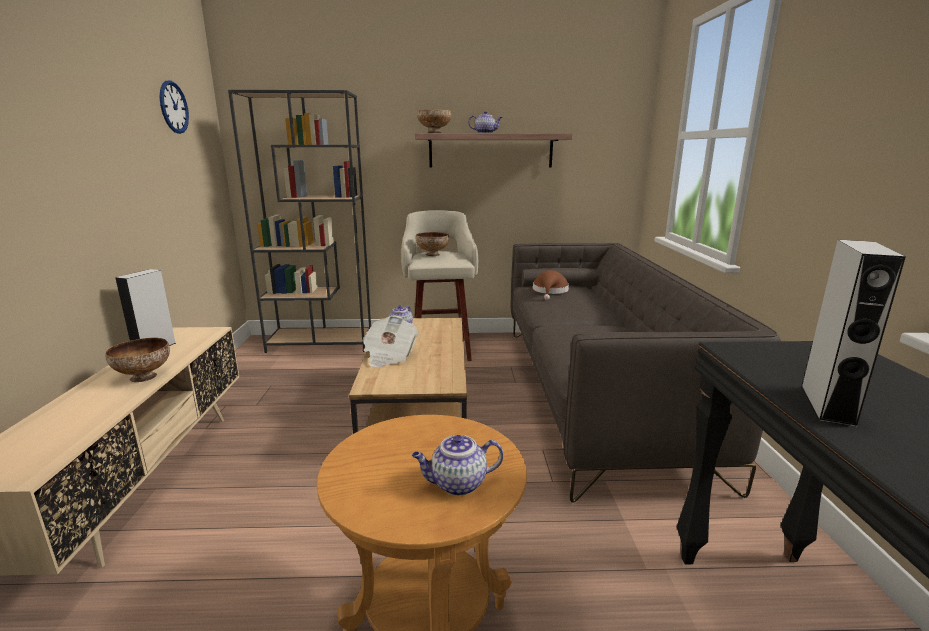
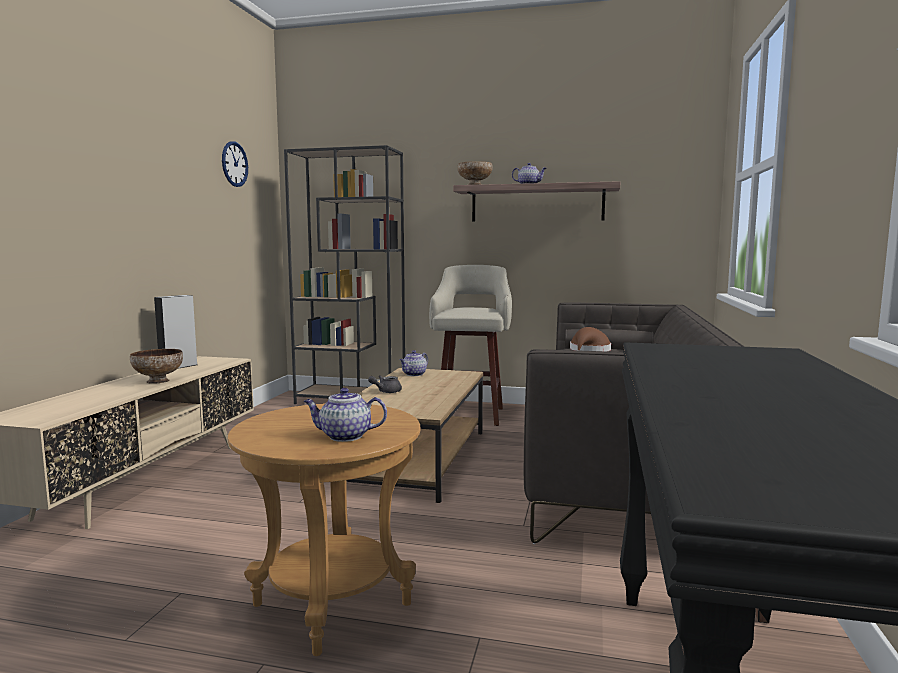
camera: 15 degrees right, 10 degrees down
(389, 356) = (386, 391): newspaper -> grey teapot
(432, 255) = (464, 308): bowl -> none
(827, 405) = (678, 369): grey speaker -> none

